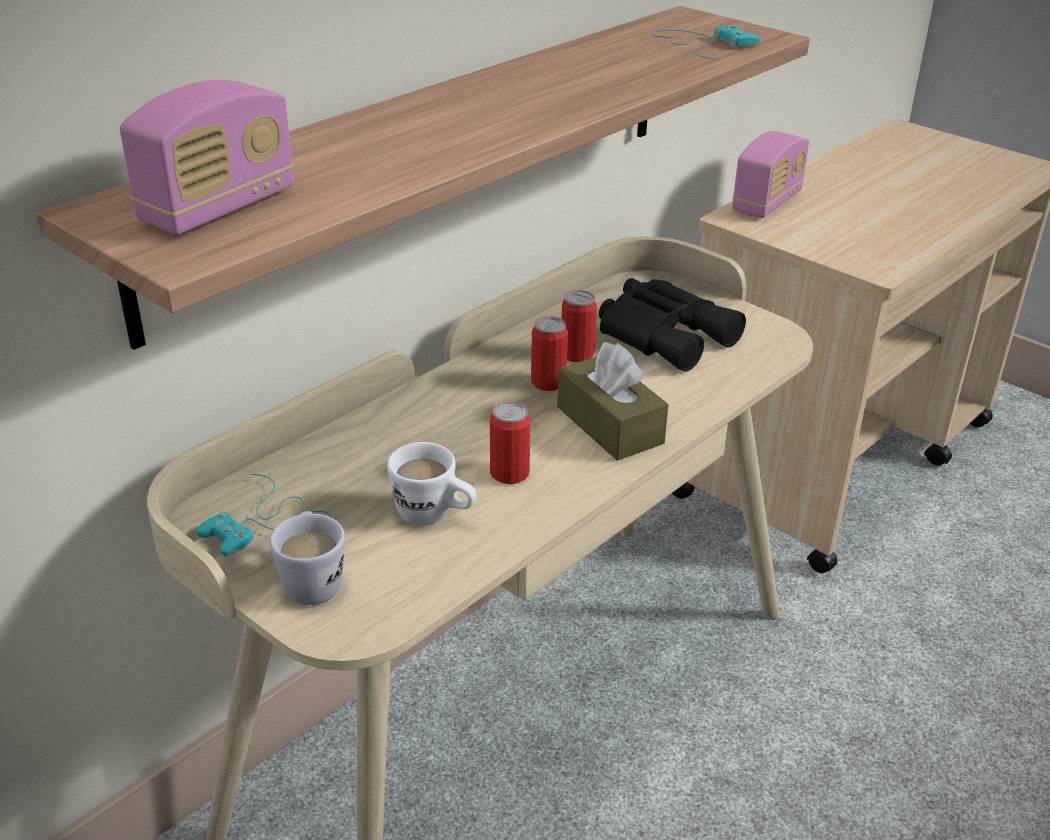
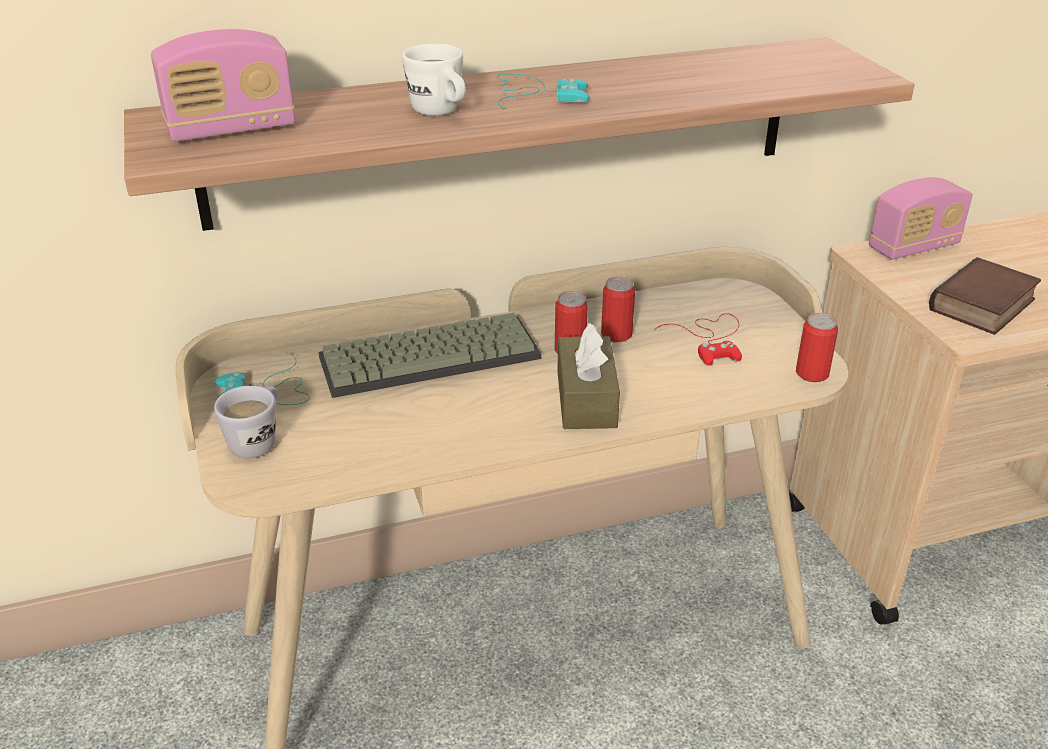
camera: 30 degrees right, 0 degrees up
(413, 429) = (431, 355): none -> keyboard
(434, 516) = (383, 424): white mug -> white mug (441, 113)
(509, 473) = (469, 411): can -> can (812, 374)
(666, 334) = (711, 339): black binoculars -> red game controller
(701, 44) = (793, 73): turquoise game controller -> turquoise game controller (535, 94)
(868, 241) = (984, 306): none -> book

